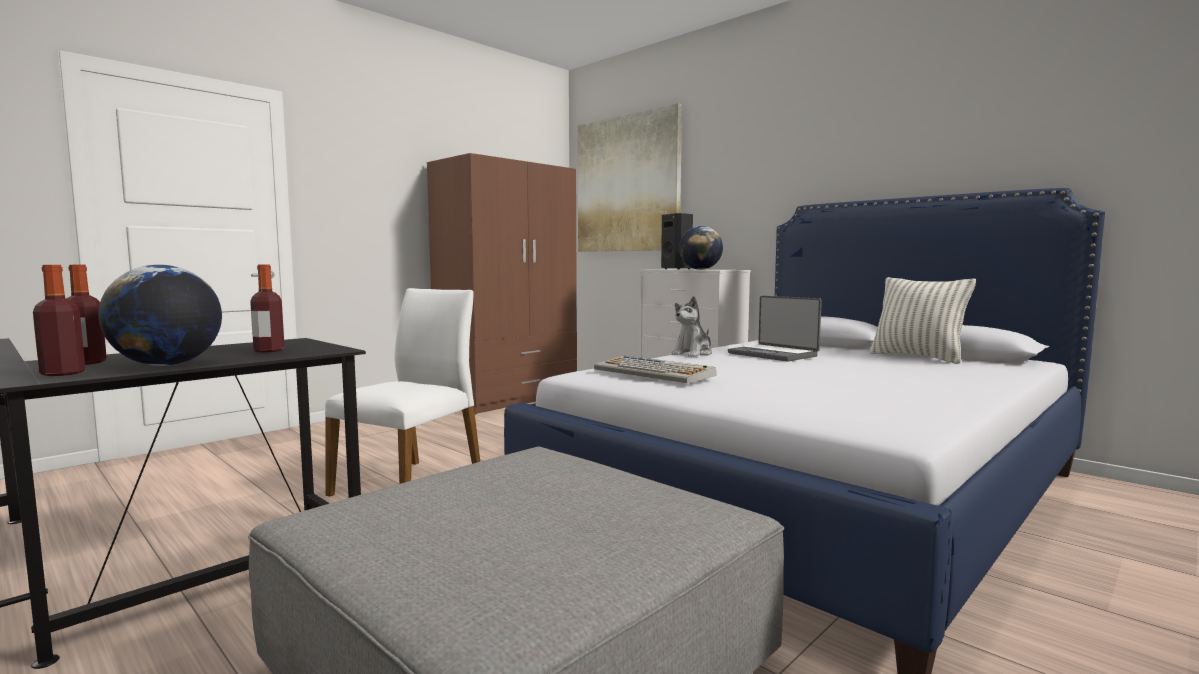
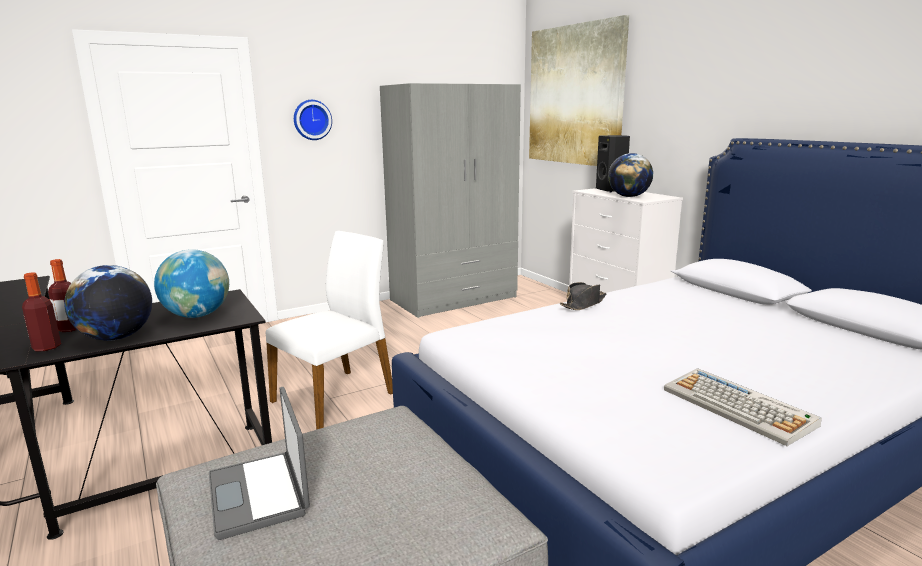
camera: 15 degrees right, 10 degrees up
(269, 350) = (197, 315): bottle -> globe
(351, 191) = (312, 120): none -> wall clock
(509, 398) = (454, 298): brown wardrobe -> grey wardrobe
(654, 372) = (518, 340): keyboard -> keyboard (739, 407)
(693, 353) = (583, 304): plush toy -> black hat
(773, 354) = (661, 312): laptop -> laptop (260, 494)
(917, 357) = (815, 328): pillow -> none

